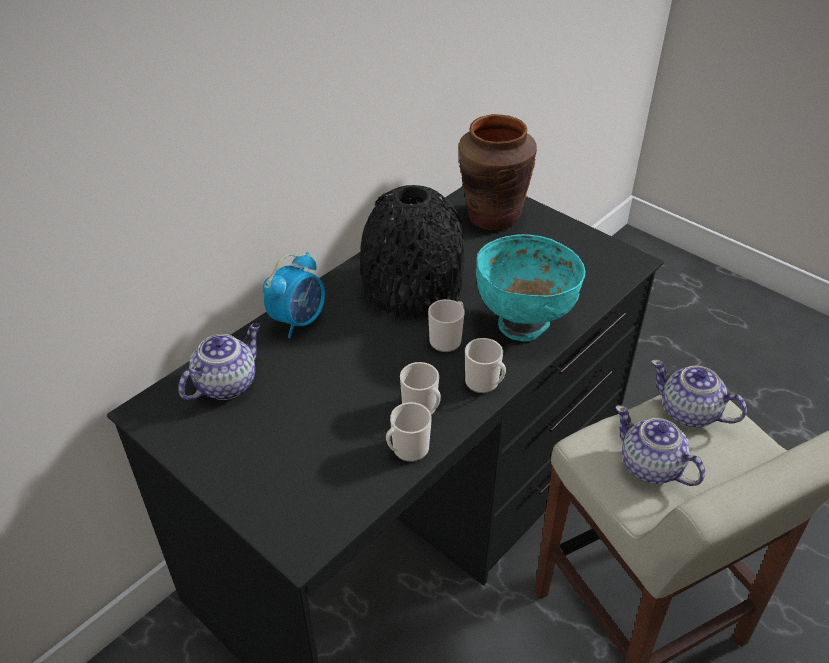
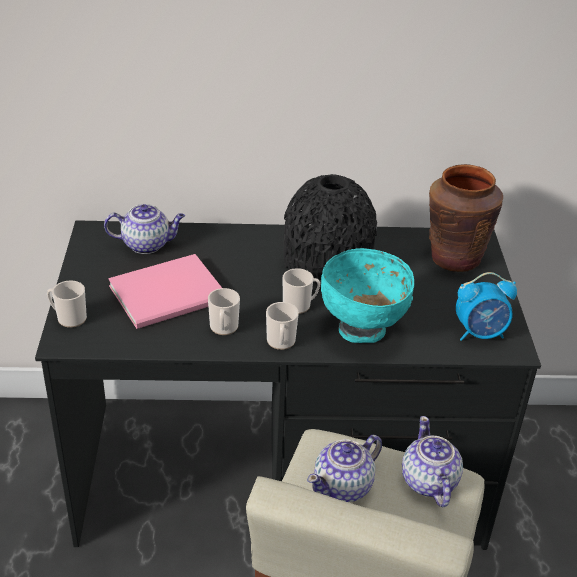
camera: 45 degrees right, 5 degrees down
(299, 320) = (232, 239): alarm clock -> alarm clock (480, 333)
(328, 414) = (171, 294): none -> pink book
(407, 450) = (181, 341): mug -> mug (69, 318)
(651, 467) = (344, 486): teapot -> teapot turned 135 degrees counterclockwise

